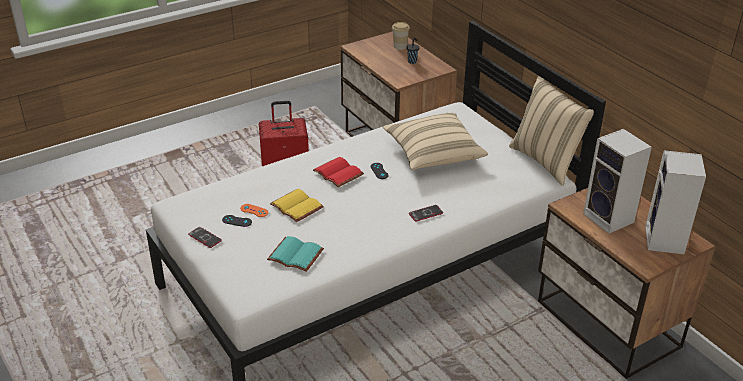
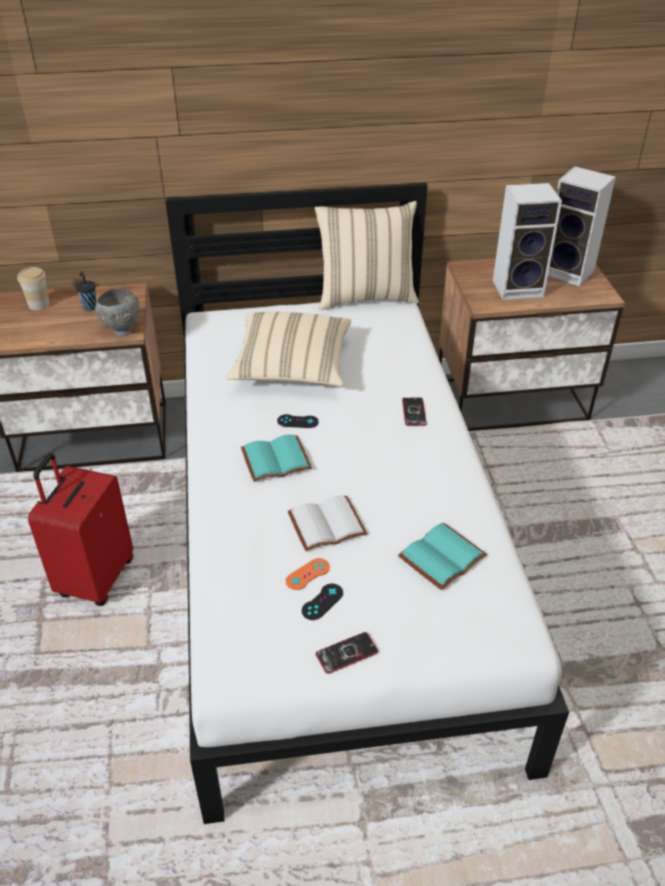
camera: 65 degrees left, 5 degrees up
(298, 206) = (327, 523): yellow book -> white book
(339, 173) = (276, 458): red book -> turquoise book
(398, 79) = (122, 331): none -> grey bowl

